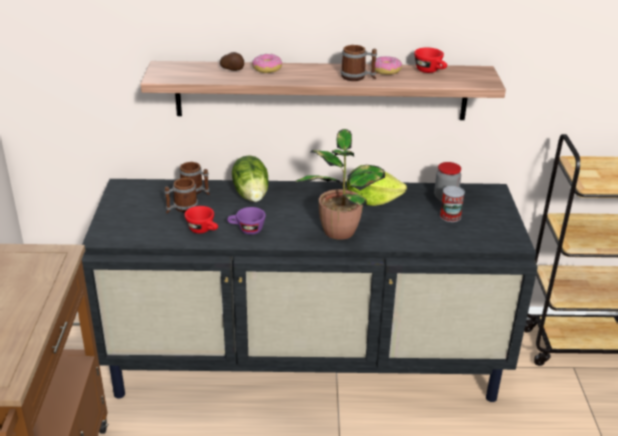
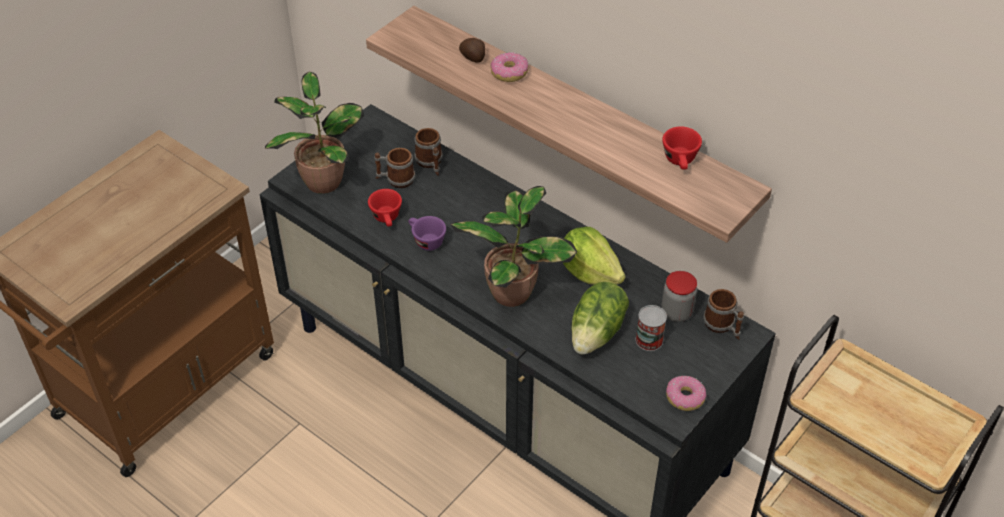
camera: 40 degrees right, 15 degrees up
(125, 229) = (322, 179): none -> potted plant
(252, 194) = (479, 196): lettuce -> lettuce (598, 333)
(358, 77) = (586, 132): mug -> mug (723, 326)
(386, 70) = (631, 136): donut -> donut (685, 397)

